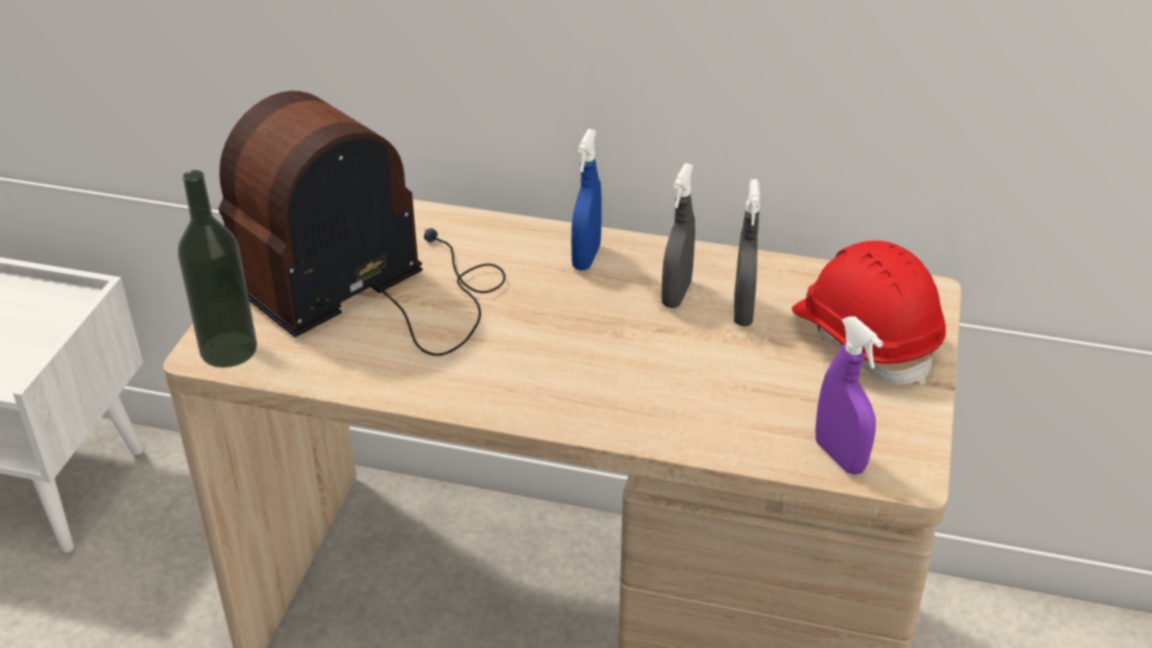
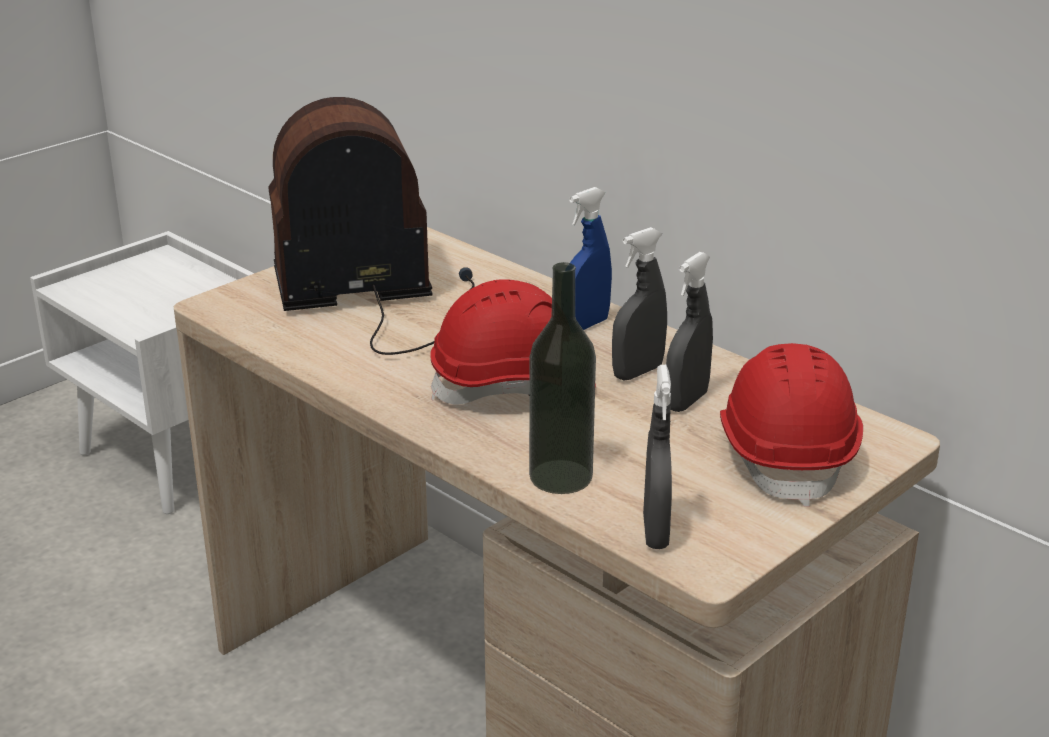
camera: 30 degrees right, 10 degrees down
(228, 349) = (230, 307): bottle -> bottle (561, 477)
(587, 348) = (513, 386): none -> red hard hat
(839, 456) = (655, 532): purple spray bottle -> grey spray bottle

